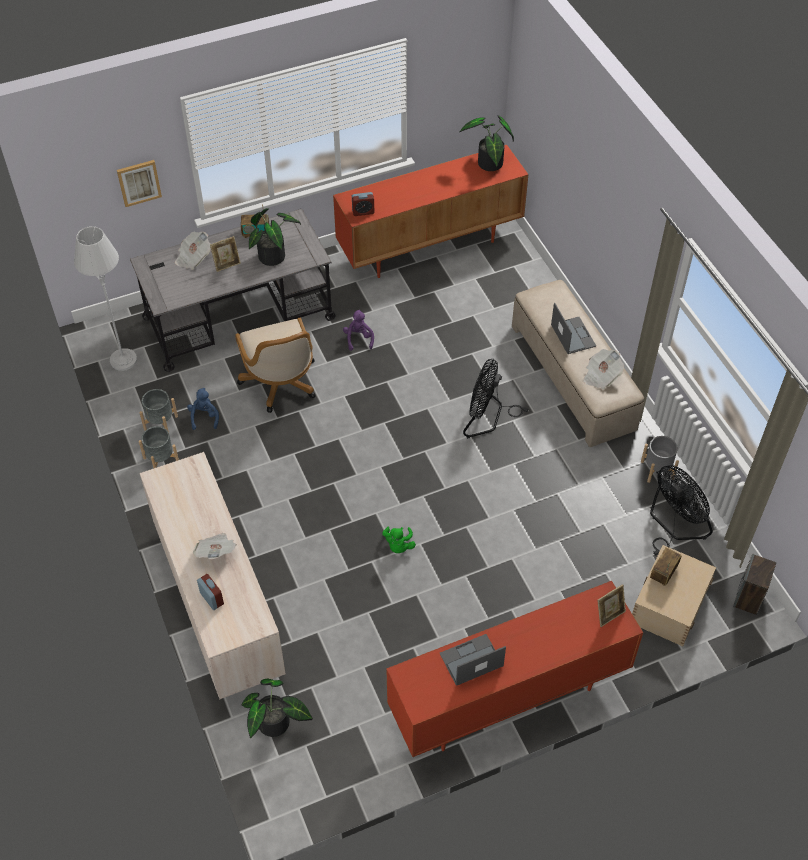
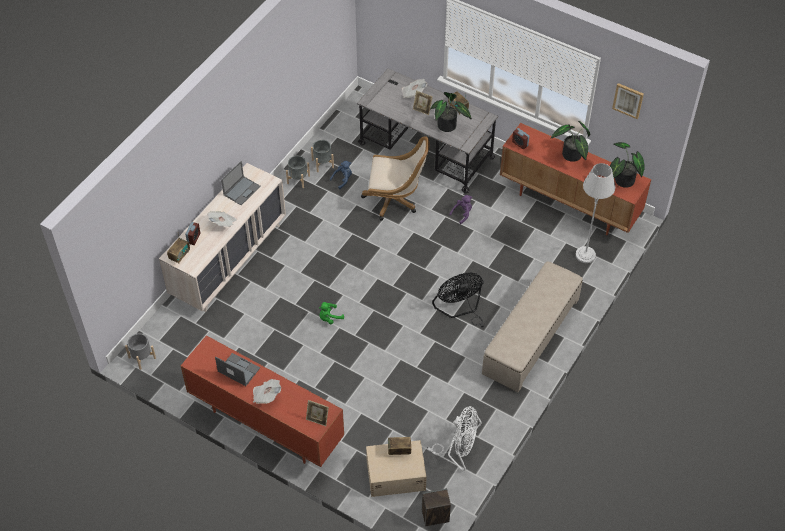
camera: 55 degrees right, 0 degrees up
(123, 360) = (350, 121): grey floor lamp -> grey floor lamp (585, 255)
(139, 182) = (412, 28): picture -> picture (628, 100)
(226, 630) = (179, 255): none -> radio
(276, 725) = (175, 329): potted plant -> potted plant (571, 156)
(281, 385) = (395, 199): office chair -> office chair turned 120 degrees counterclockwise
(572, 335) = (538, 307): laptop -> laptop (242, 190)
(601, 376) = (517, 338): newspaper -> newspaper (266, 395)
(657, 470) = (495, 419): grey planter -> grey planter (142, 358)
(672, 524) = (458, 447): black fan -> white fan

